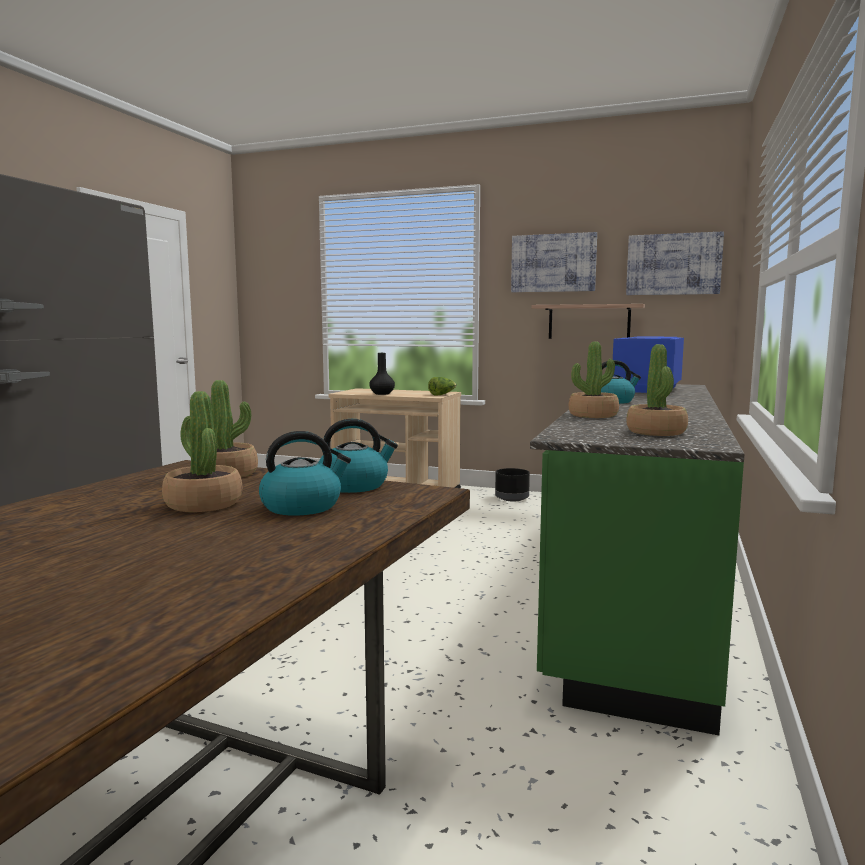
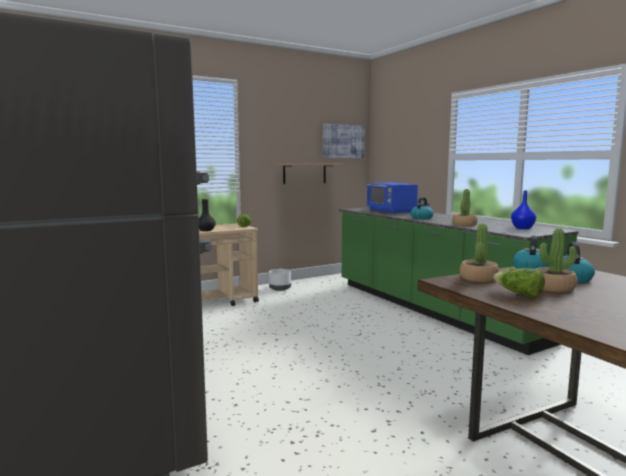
camera: 50 degrees left, 0 degrees up
(132, 495) = (519, 294): none -> lettuce
(512, 498) = (280, 288): black planter -> white planter
(553, 263) = (284, 136): picture -> none
(656, 432) = (523, 228): potted plant -> blue vase

